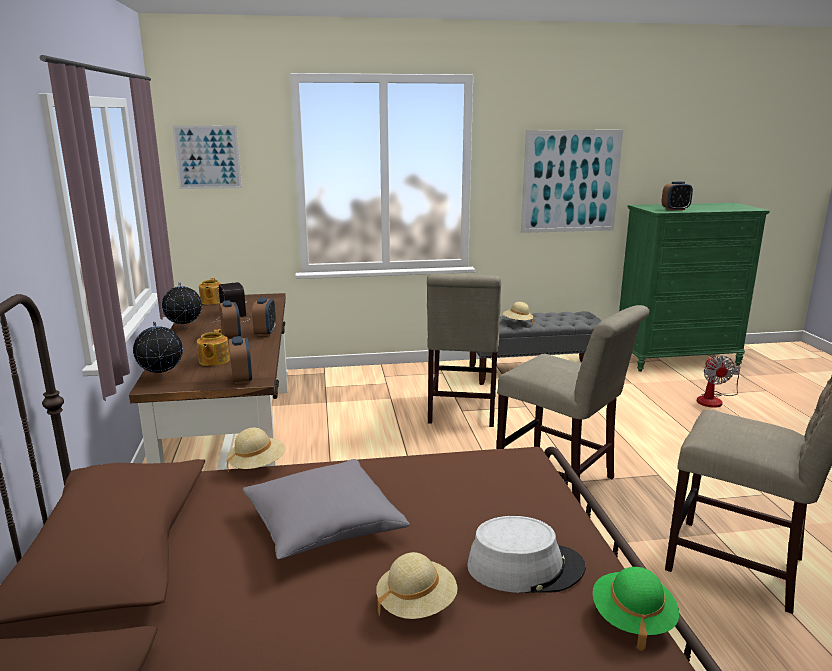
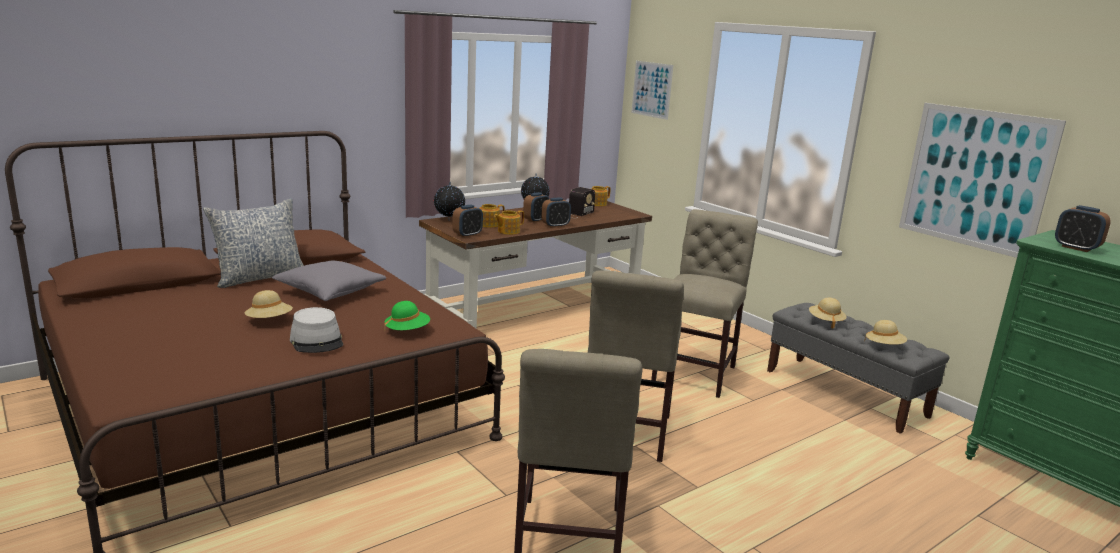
camera: 60 degrees right, 0 degrees up
(180, 590) = (259, 277): none -> pillow
(257, 357) = (508, 231): none -> teapot
(257, 465) = (383, 268): beige hat -> beige hat (884, 346)
(461, 411) = (696, 372): beige chair -> beige chair turned 135 degrees clockwise
(632, 619) = (279, 370): green hat -> green hat (407, 331)
(714, 400) = (964, 520): fan -> none

